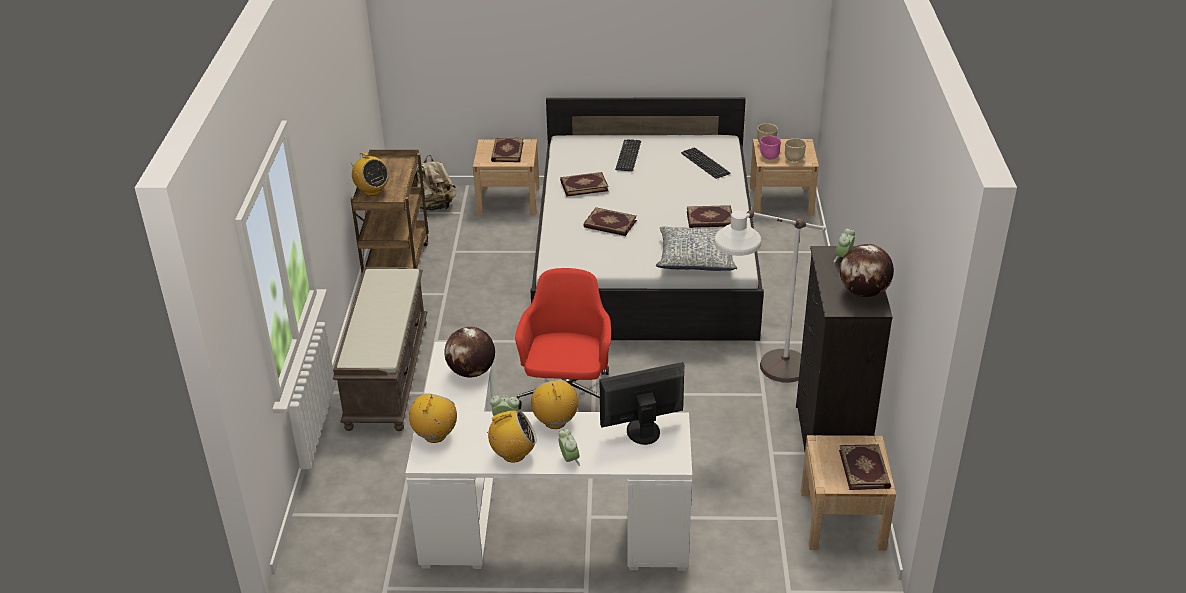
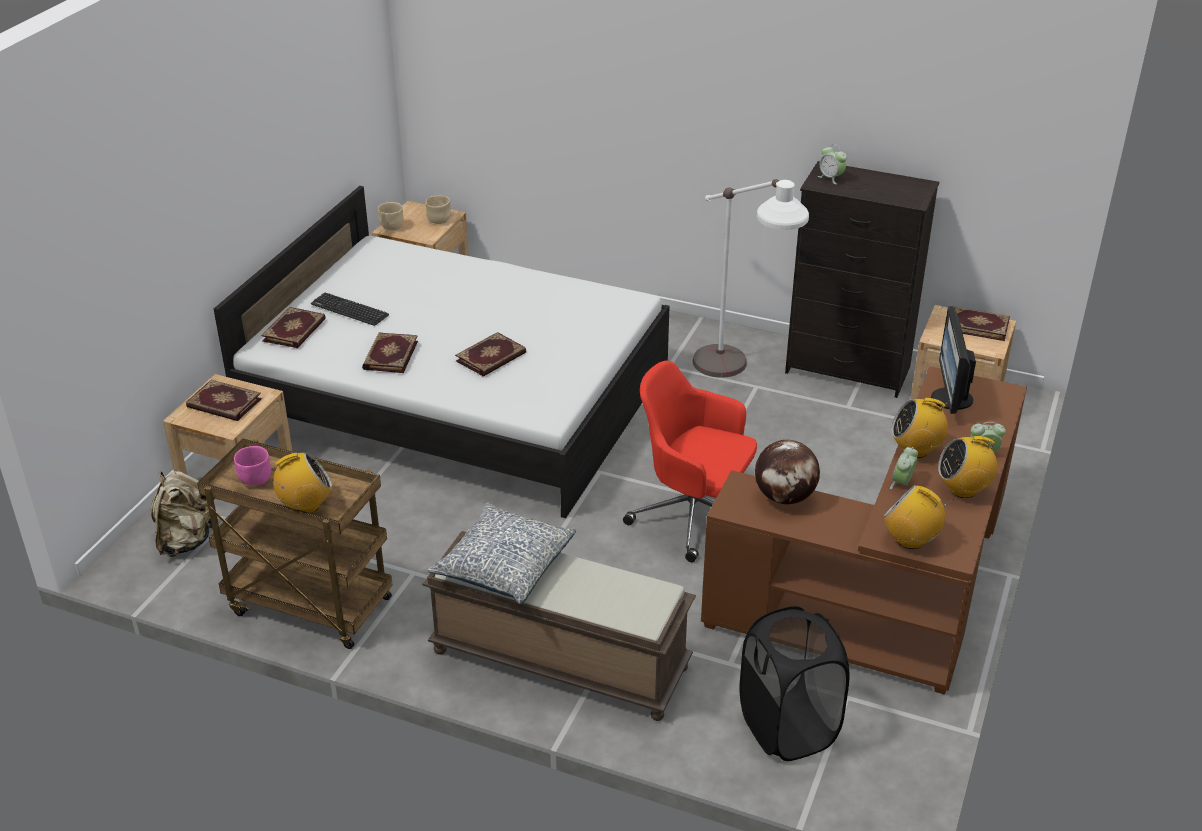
camera: 70 degrees left, 0 degrees up
(358, 491) = (788, 728): none -> black laundry basket
(513, 454) = (963, 489): radio -> radio turned 105 degrees counterclockwise
(530, 518) = (889, 591): white desk -> brown desk
(697, 258) = (604, 319): pillow -> pillow (504, 565)
(705, 163) = (413, 267): keyboard -> none
(710, 219) = (533, 293): book -> book (295, 330)
(769, 156) = (420, 233): pink bowl -> pink bowl (255, 481)
(863, 292) = (895, 183): globe -> none

